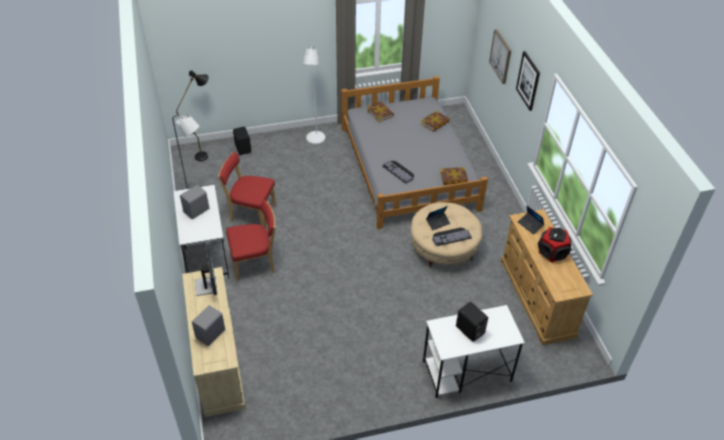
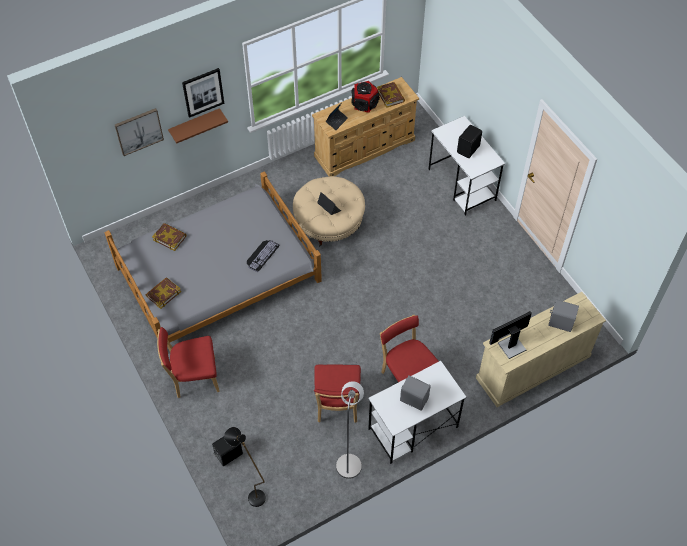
camera: 105 degrees left, 10 degrees up
(315, 140) = (193, 378): white floor lamp -> red chair
(451, 236) = (343, 195): keyboard -> none
(453, 178) = (258, 207): book -> book (390, 96)
(517, 103) = (195, 125): none -> brown shelf

